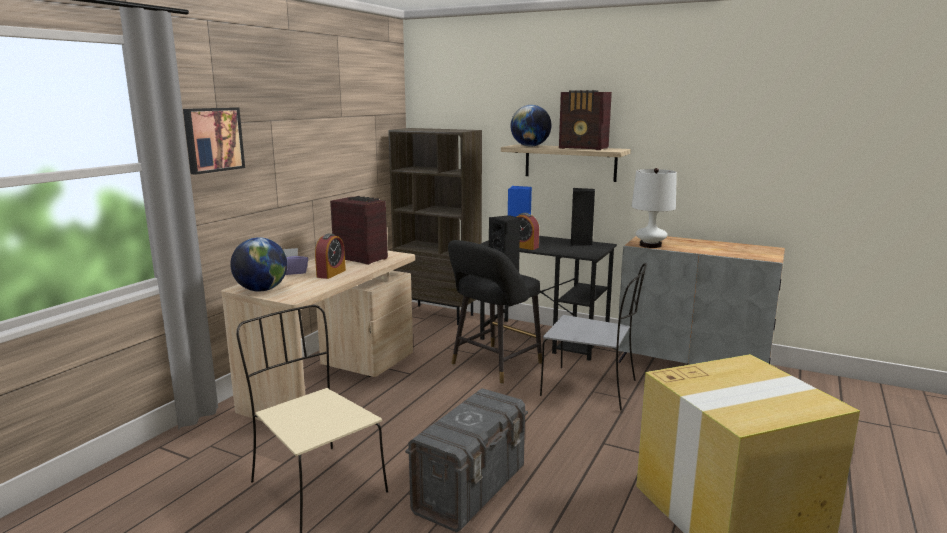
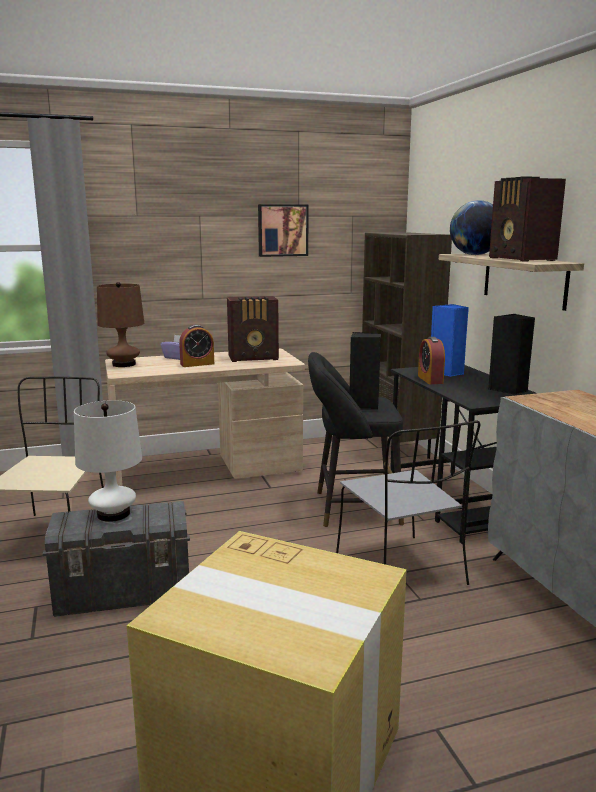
camera: 45 degrees right, 0 degrees up
(212, 139) = (127, 229): picture -> picture (282, 230)
(261, 290) = (124, 364): globe -> brown table lamp
(360, 258) = (254, 358): radio -> radio turned 90 degrees clockwise
(650, 245) = (539, 403): white table lamp -> white table lamp (113, 514)

